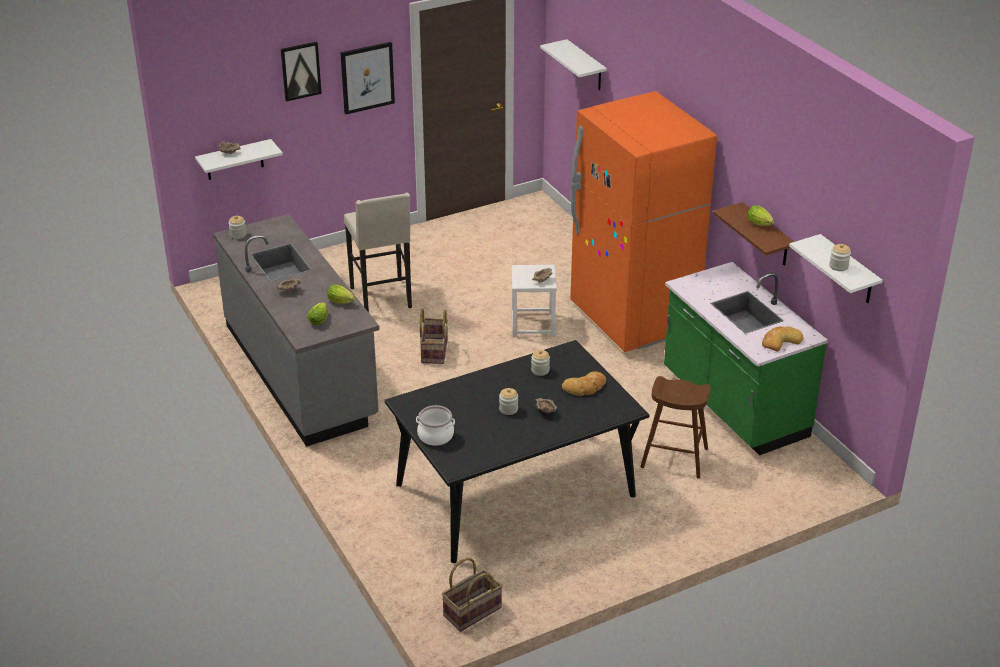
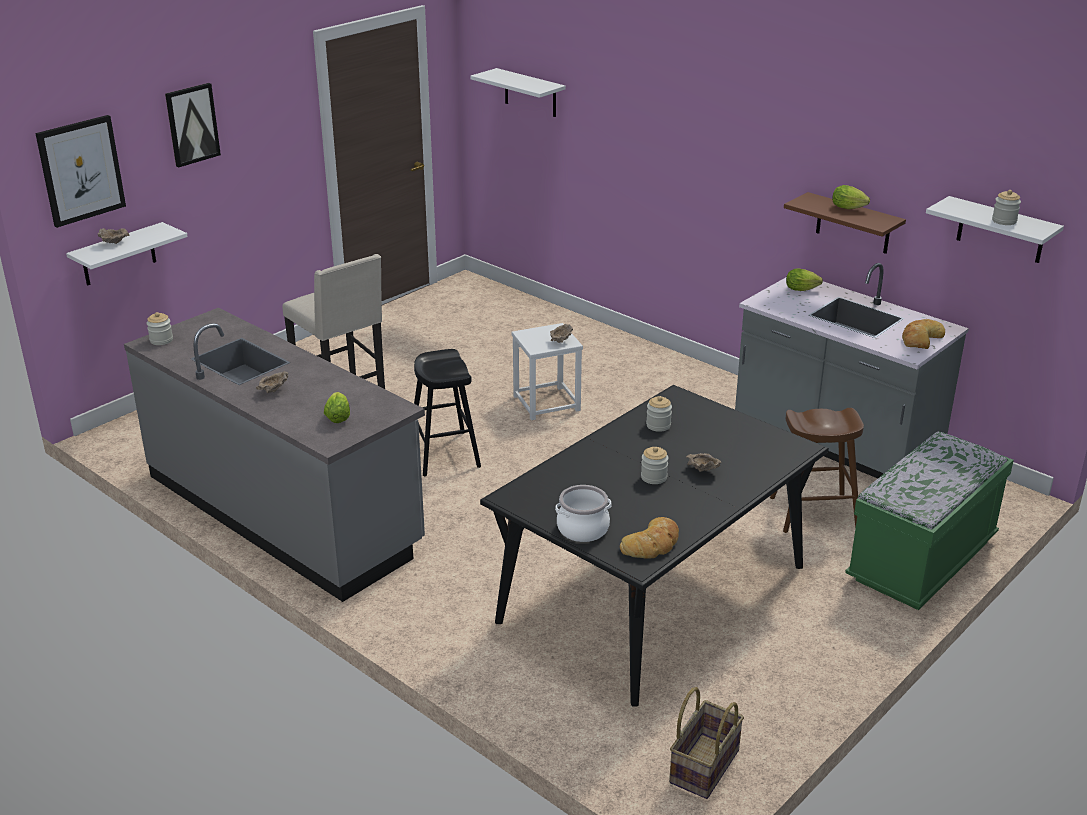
camera: 20 degrees left, 5 degrees down
(342, 302) = (356, 391): lettuce -> lettuce (803, 290)
(367, 77) = (272, 132): picture -> picture (81, 170)
(433, 351) = (444, 454): basket -> black stool
(585, 387) = (728, 433): bread -> bread (652, 544)
(633, 318) = (657, 376): orange fridge -> none
(728, 513) = (922, 561): none -> green bench
(733, 405) = (834, 443): green counter -> grey counter

